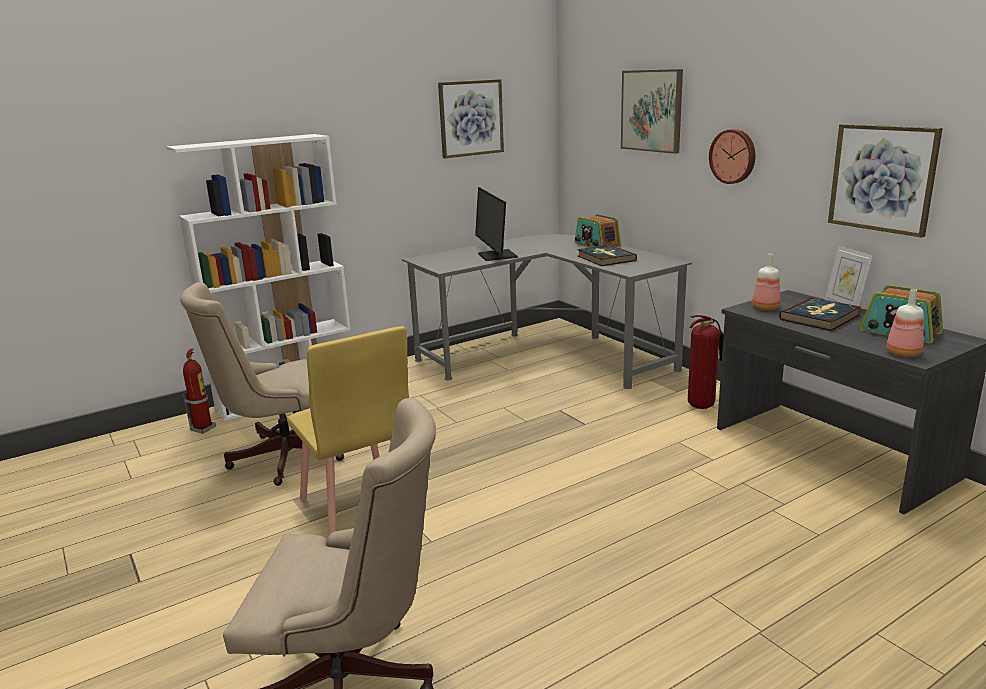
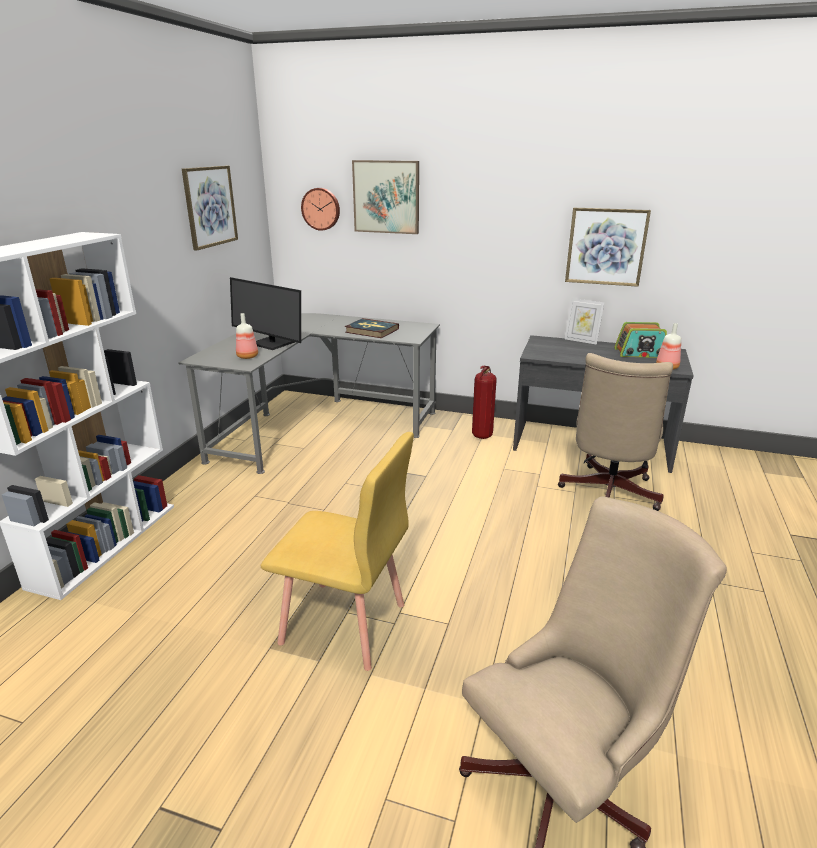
camera: 40 degrees left, 5 degrees up
(203, 428) = (43, 619): fire extinguisher -> none
(279, 457) = (192, 613): beige office chair -> beige office chair (607, 494)
(597, 245) = (341, 319): radio -> none
(733, 156) = (475, 234): wall clock -> wall clock (321, 209)
(765, 307) = (543, 351): bottle -> bottle (247, 356)
(820, 317) = (585, 352): book -> none

